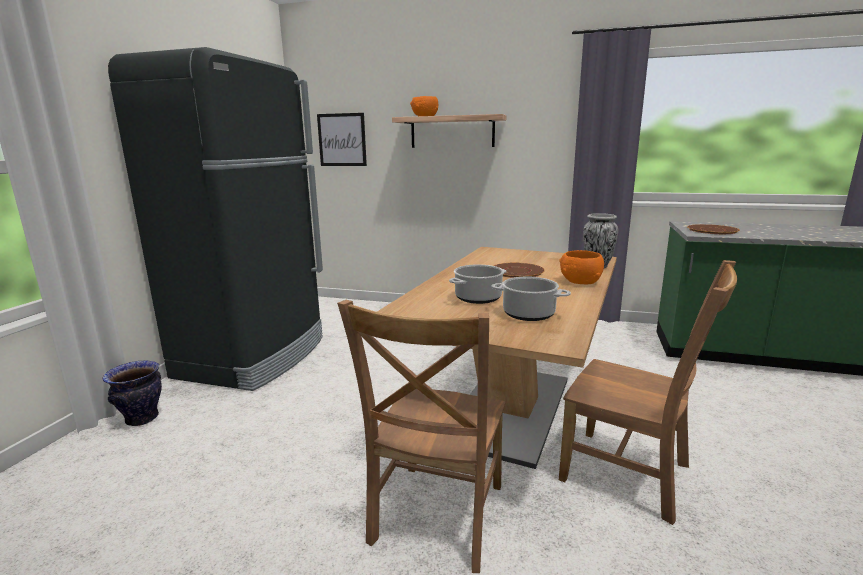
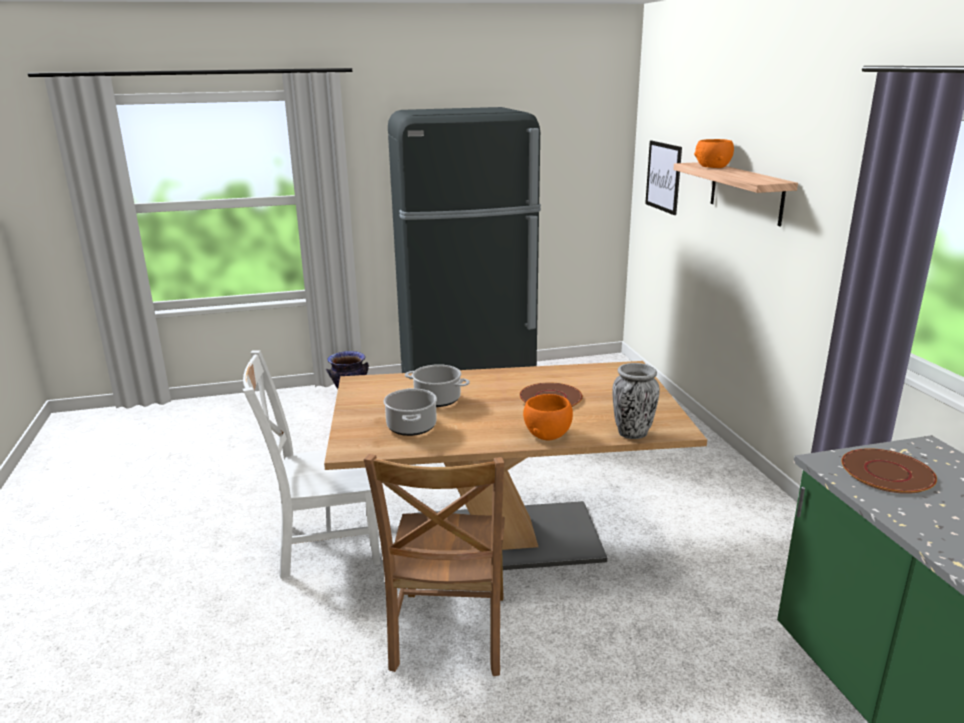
camera: 60 degrees right, 5 degrees up
(436, 517) = (324, 545): brown chair -> white chair

